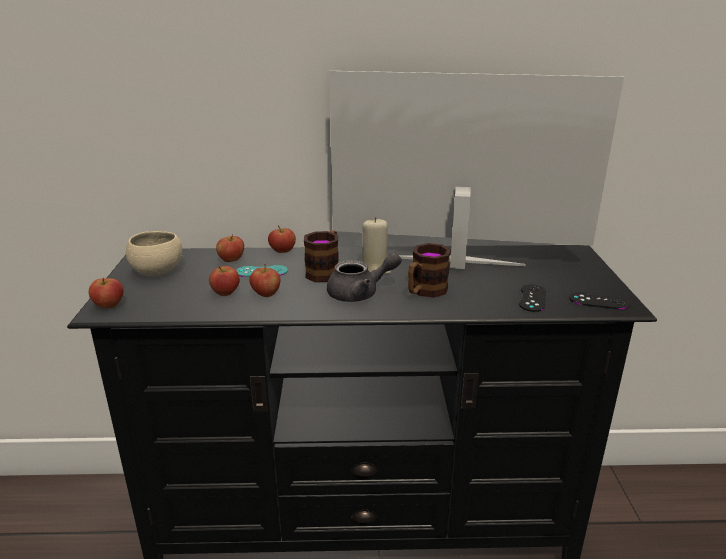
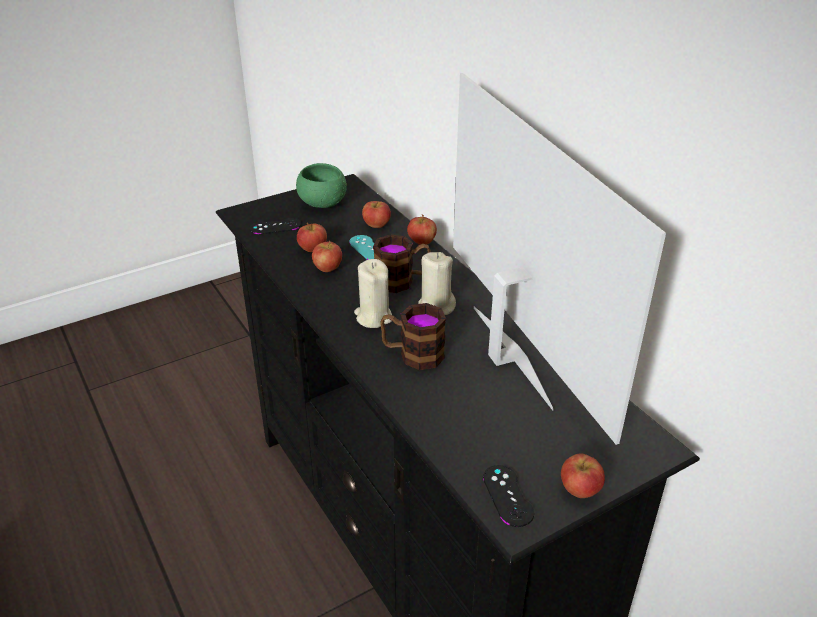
camera: 60 degrees right, 10 degrees up
(109, 305) = (252, 211): apple -> apple (579, 490)
(157, 272) = (322, 204): beige bowl -> green bowl
(360, 293) = (373, 317): grey teapot -> beige candle
(532, 298) = (466, 436): black game controller -> black game controller (275, 226)

